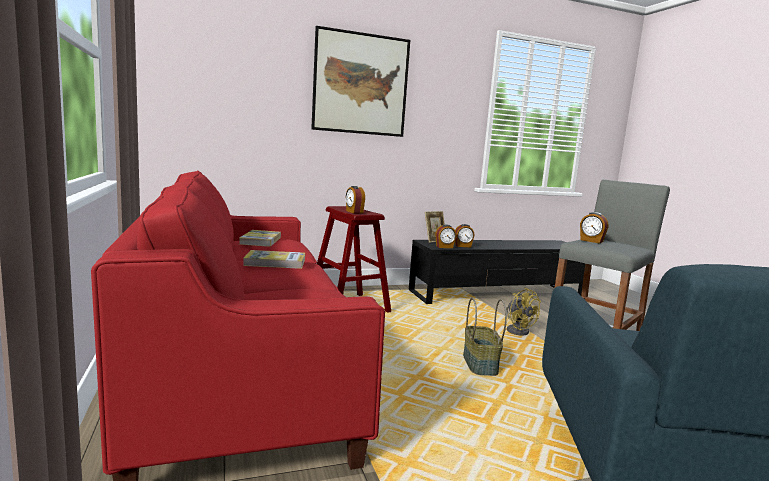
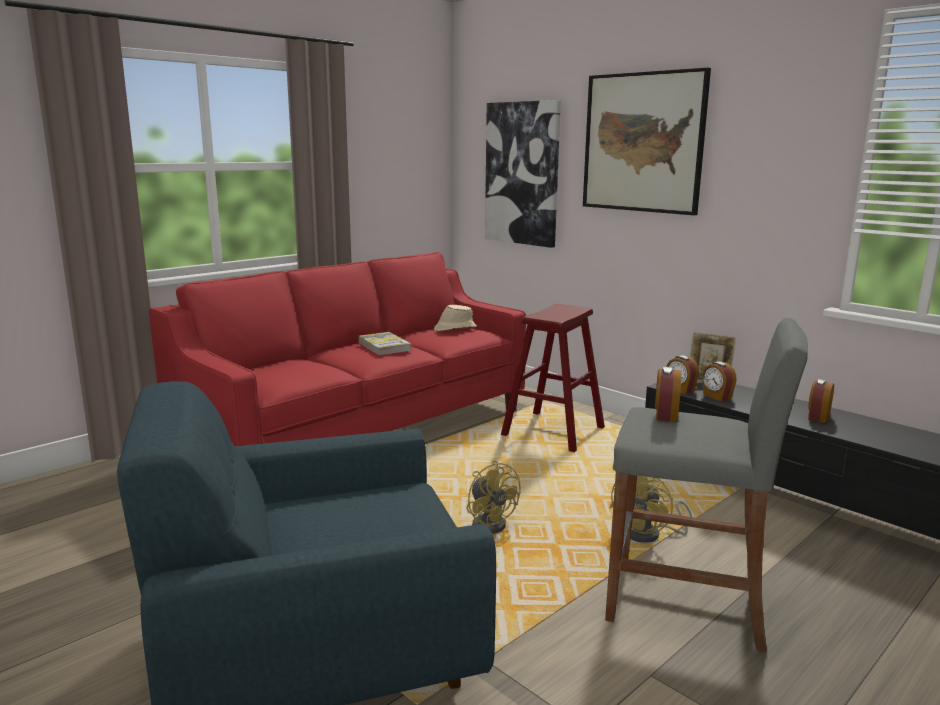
camera: 65 degrees right, 5 degrees up
(240, 99) = (522, 174): none -> picture
(260, 240) = (455, 328): book -> beige hat
(354, 212) = (543, 314): alarm clock -> alarm clock (818, 417)
(479, 364) = (490, 523): basket -> yellow fan

